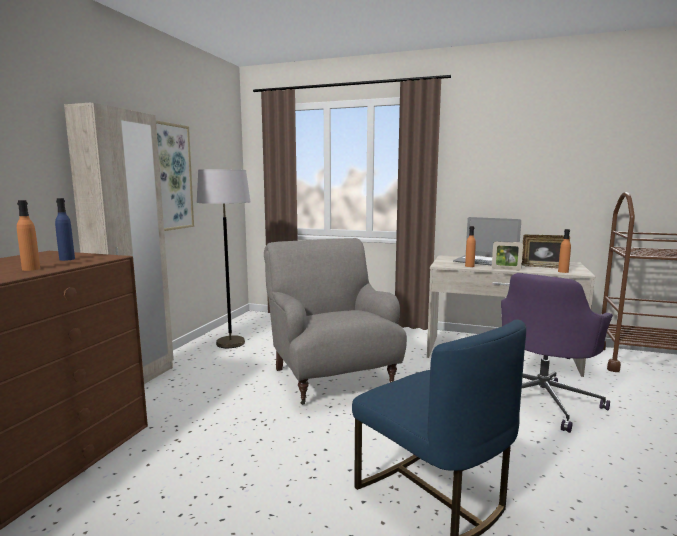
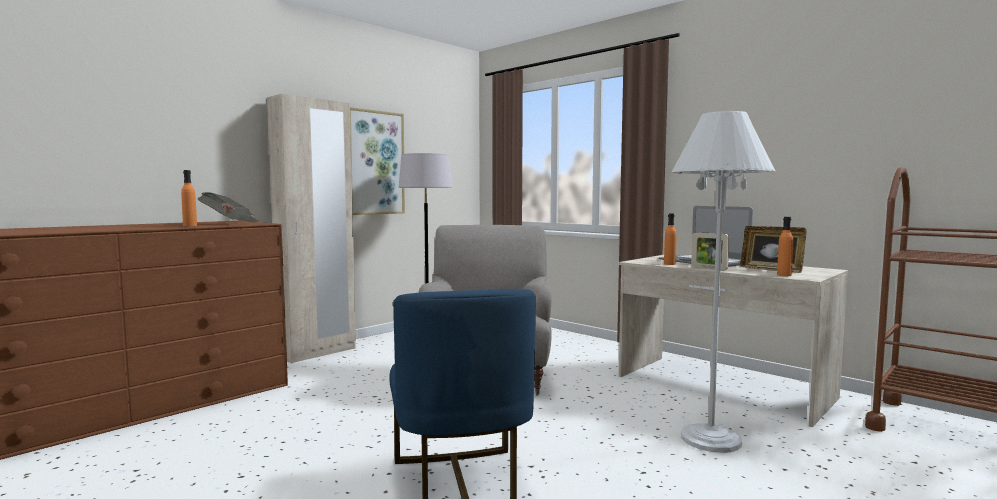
camera: 25 degrees right, 5 degrees down
(67, 259) = (231, 223): blue bottle -> newspaper
(543, 401) = (710, 439): purple office chair -> white floor lamp

